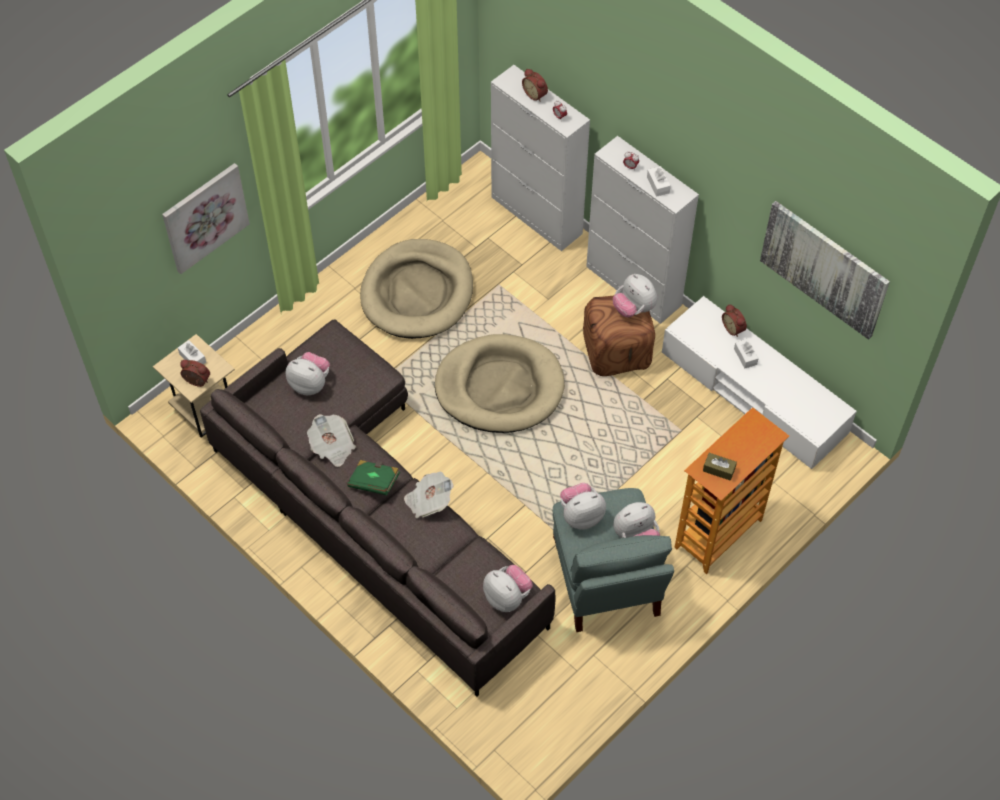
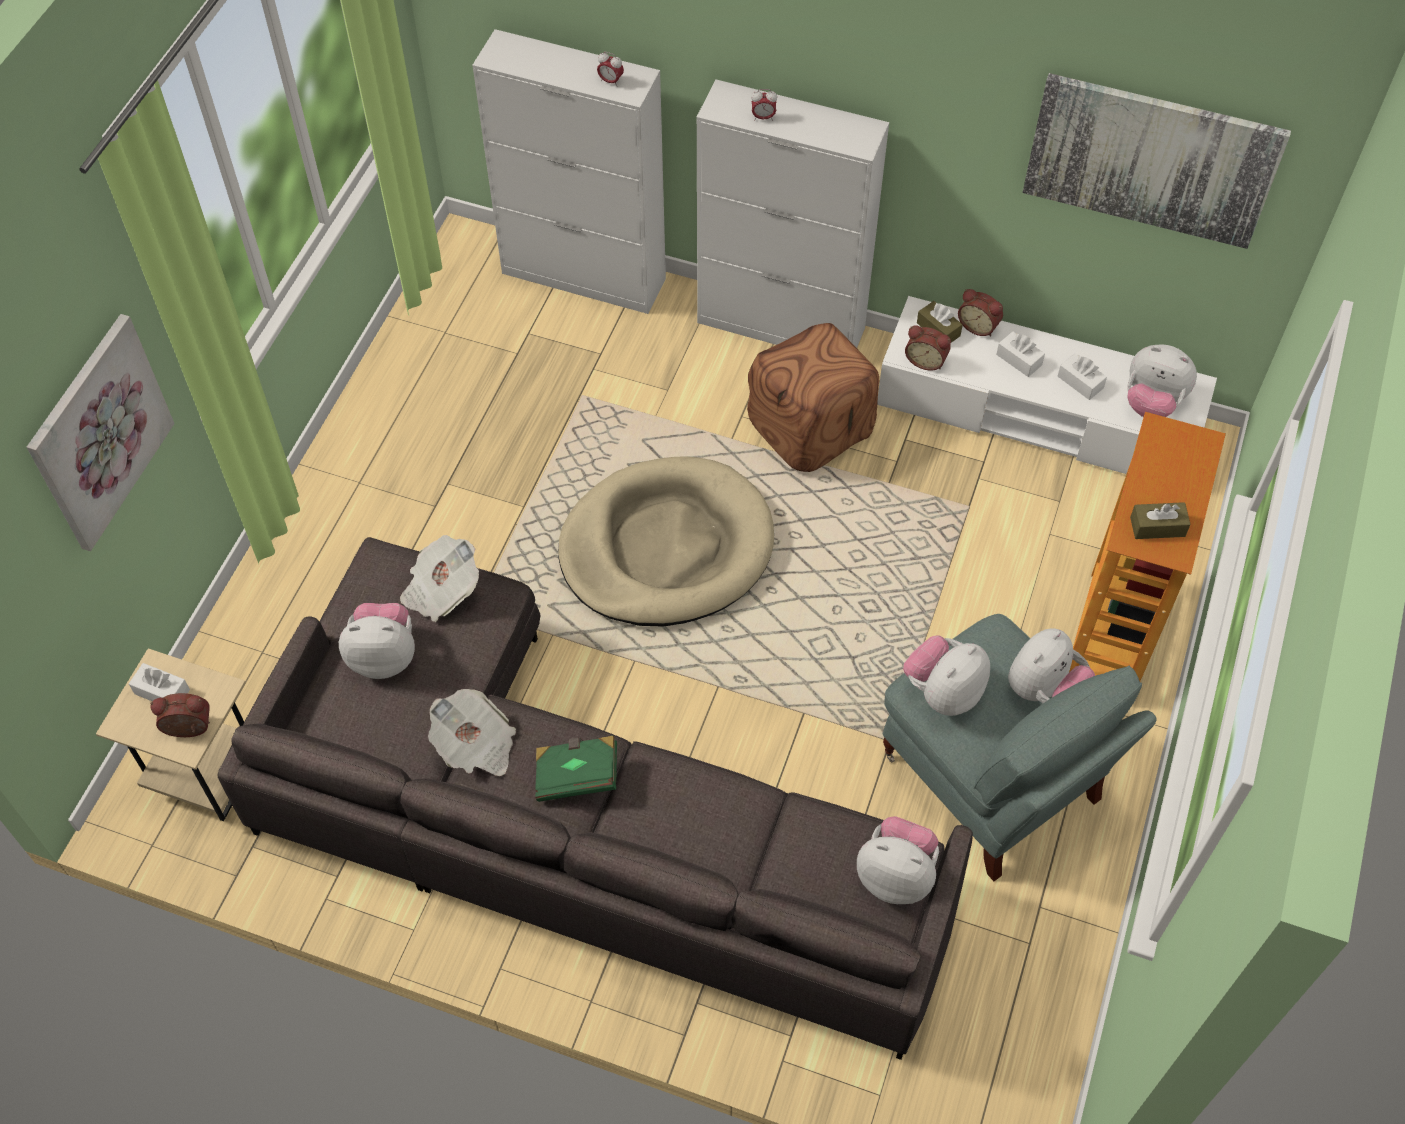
camera: 25 degrees left, 0 degrees up
(417, 292) = (463, 453): beige dog bed -> none
(428, 501) = (682, 770): newspaper -> newspaper (441, 590)
(535, 94) = (554, 60): alarm clock -> alarm clock (926, 360)
(634, 308) = (829, 347): plush toy -> plush toy (1152, 403)
(658, 185) = (821, 129): white tissue box -> white tissue box (1080, 382)
(709, 321) = (938, 329): none -> brown tissue box

